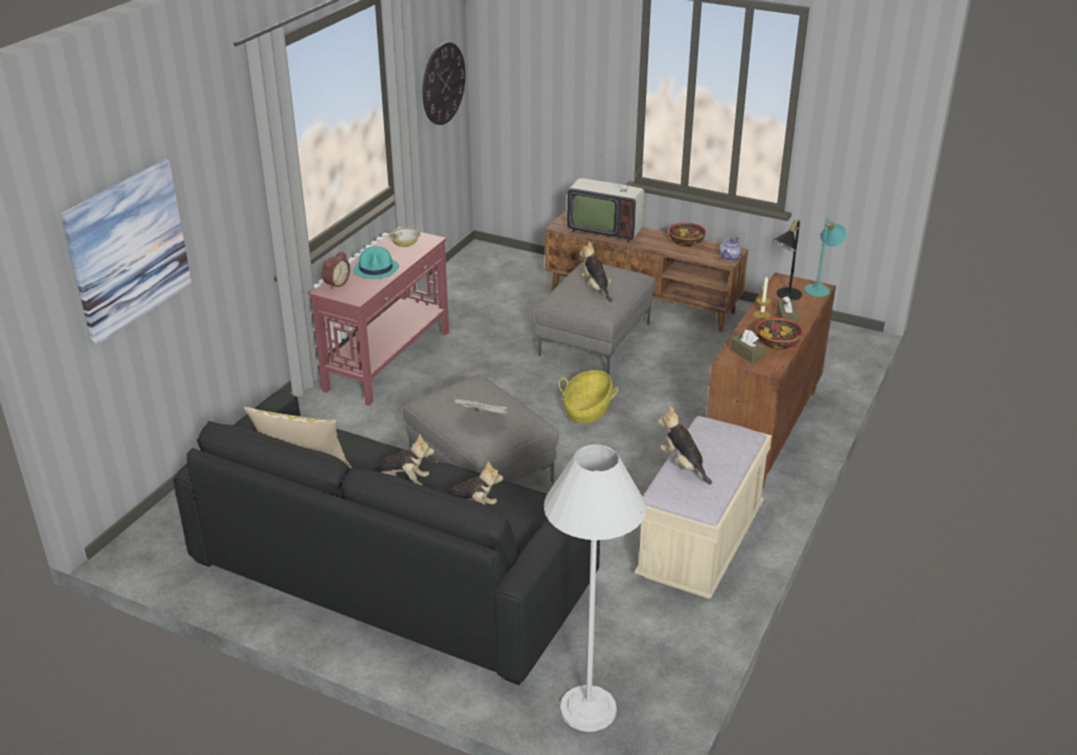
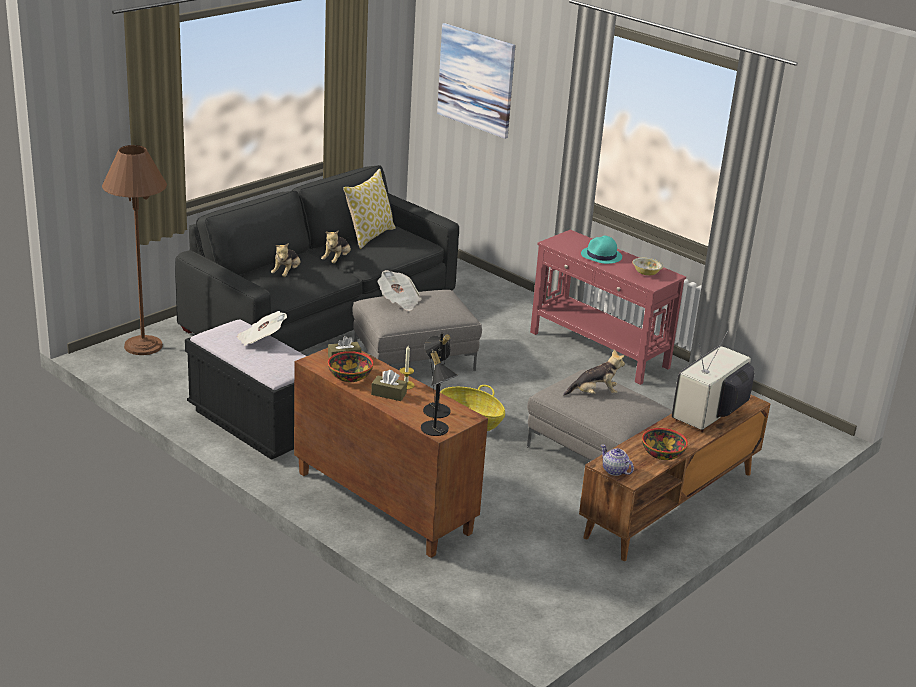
camera: 105 degrees right, 5 degrees down
(335, 283) = (582, 239): alarm clock -> none
(443, 83) = (842, 224): wall clock -> none
(588, 709) = (143, 346): white floor lamp -> brown floor lamp
(683, 465) = (261, 340): plush toy -> newspaper
(701, 544) = (255, 424): beige bench -> black bench
(820, 288) = (436, 431): turquoise table lamp -> black table lamp

